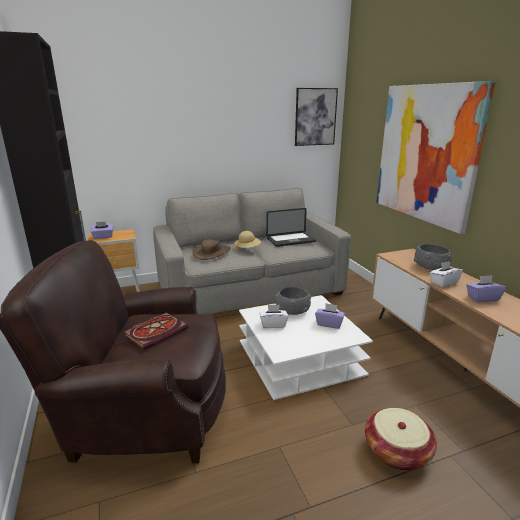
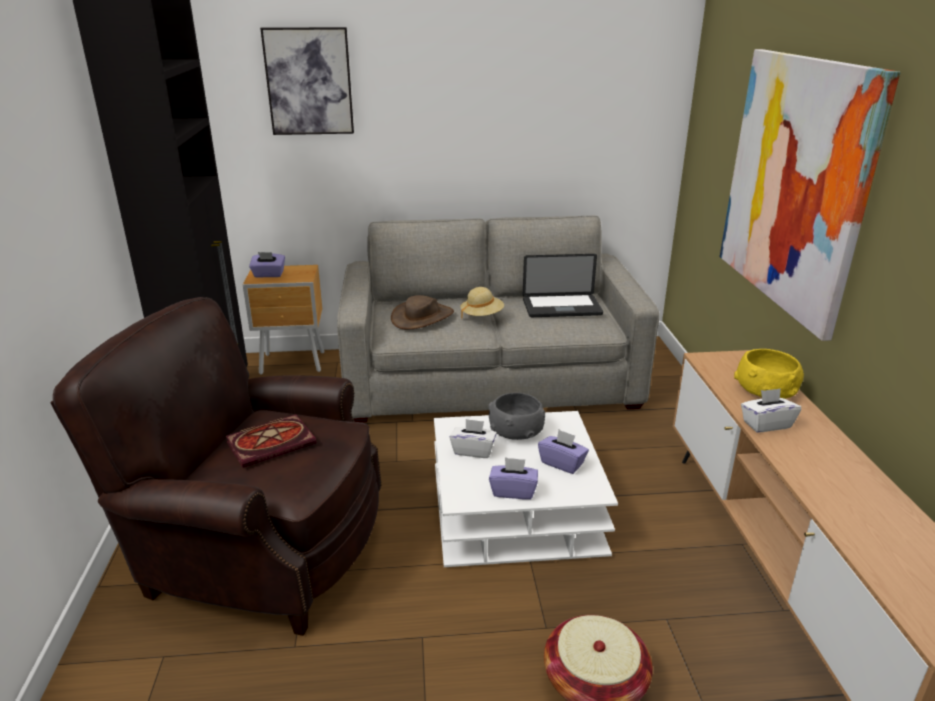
camera: 15 degrees right, 5 degrees up
(315, 117) = (638, 90): picture -> picture (309, 82)
(430, 266) = (765, 389): grey bowl -> yellow bowl
(482, 298) = (816, 463): purple tissue box -> purple tissue box (513, 491)

